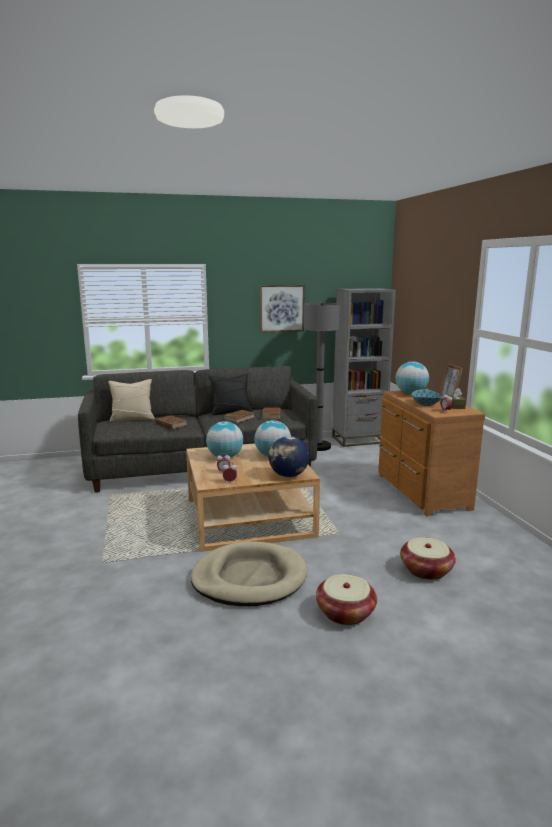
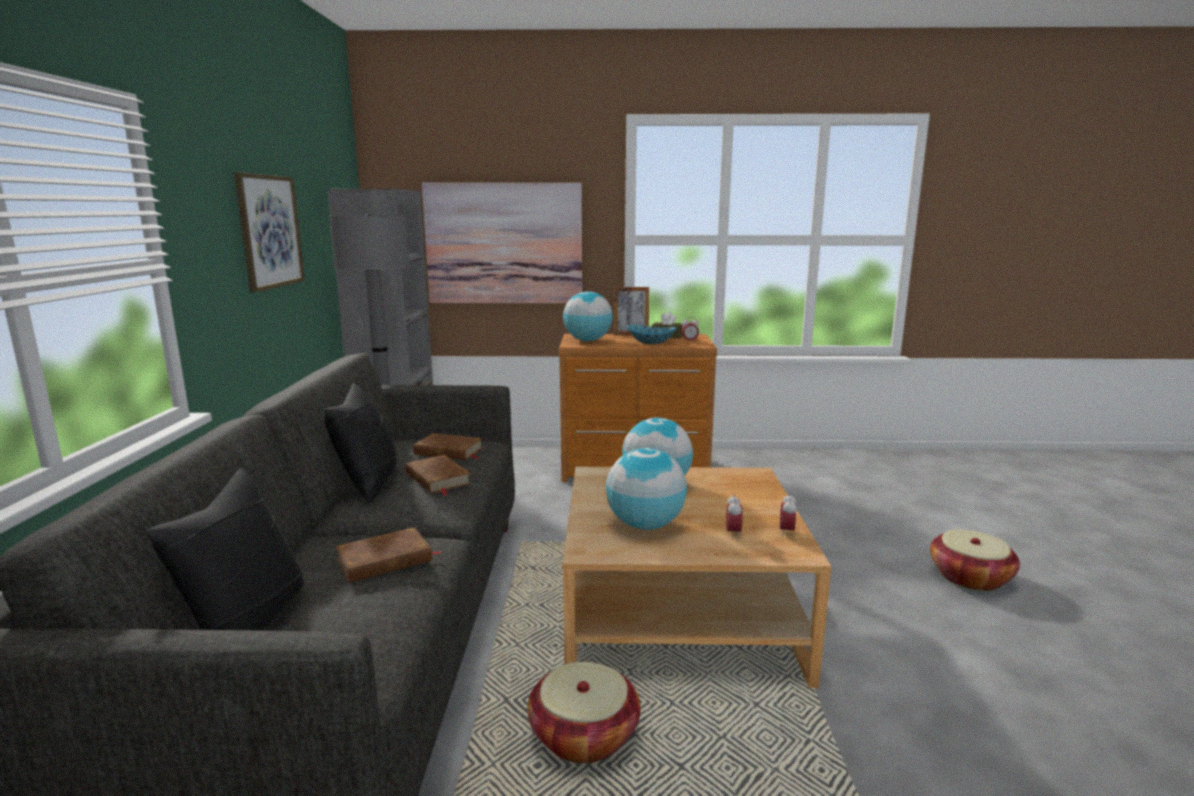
camera: 75 degrees left, 0 degrees up
(132, 419) = (248, 623): beige pillow -> black pillow
(249, 578) = (905, 641): beige dog bed -> none
(288, 475) = (758, 485): globe -> none
(426, 570) = (852, 512): basket -> basket (584, 735)
(428, 325) = (504, 244): none -> picture

